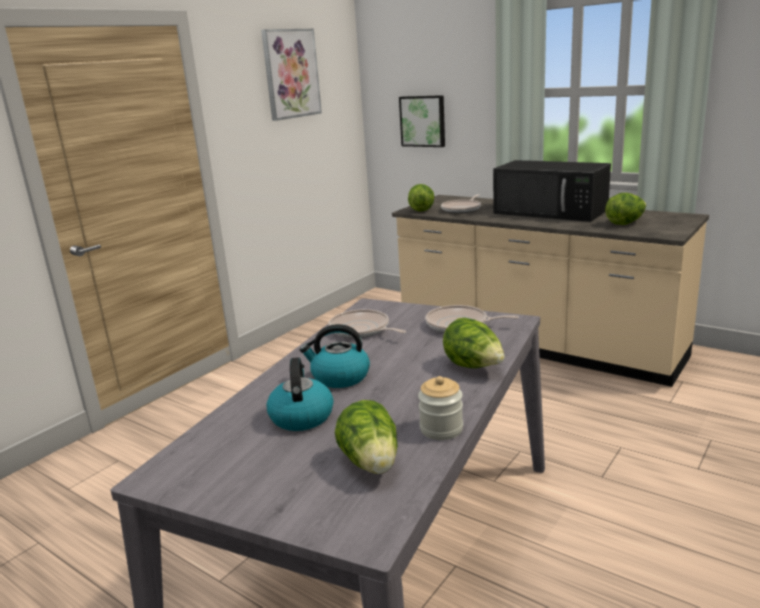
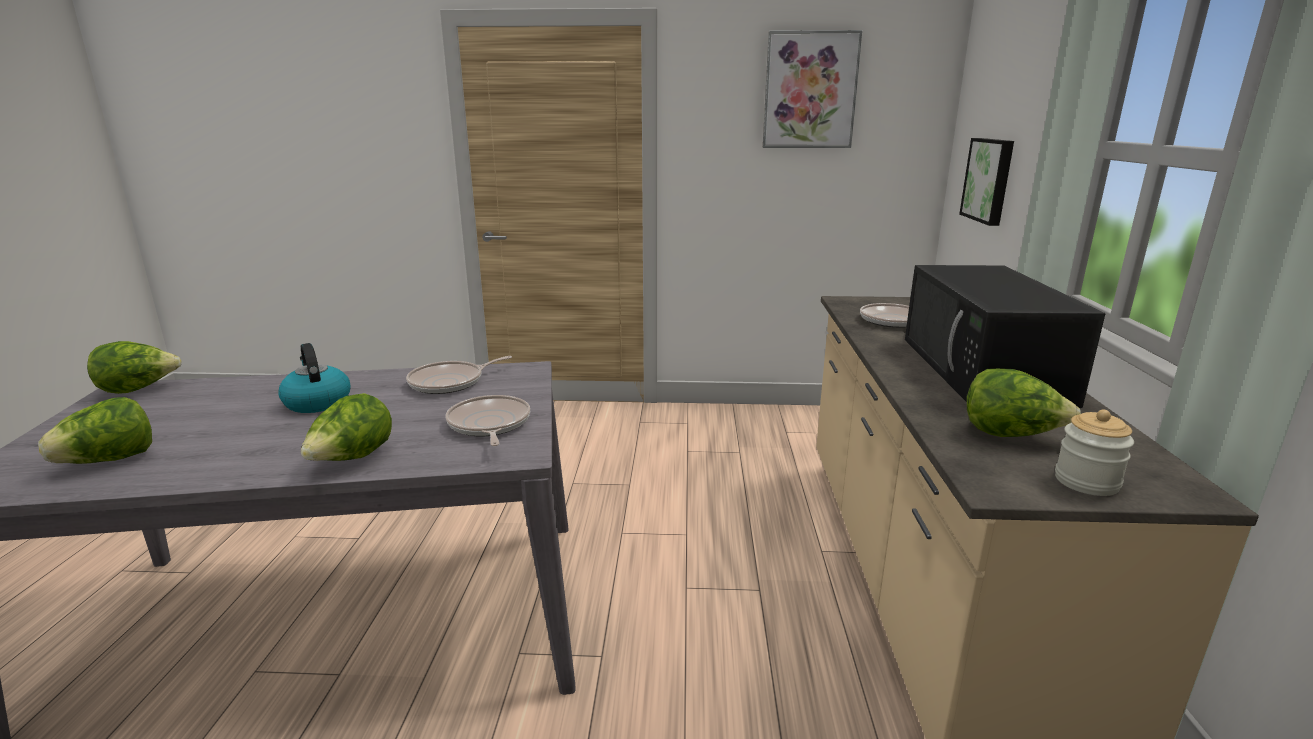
camera: 55 degrees right, 0 degrees up
(301, 416) = (224, 408): kettle -> none
(362, 330) = (450, 382): frying pan -> frying pan turned 135 degrees counterclockwise
(421, 210) = (856, 304): lettuce -> lettuce (139, 389)
(441, 429) = (179, 476): jar -> jar (1086, 482)

